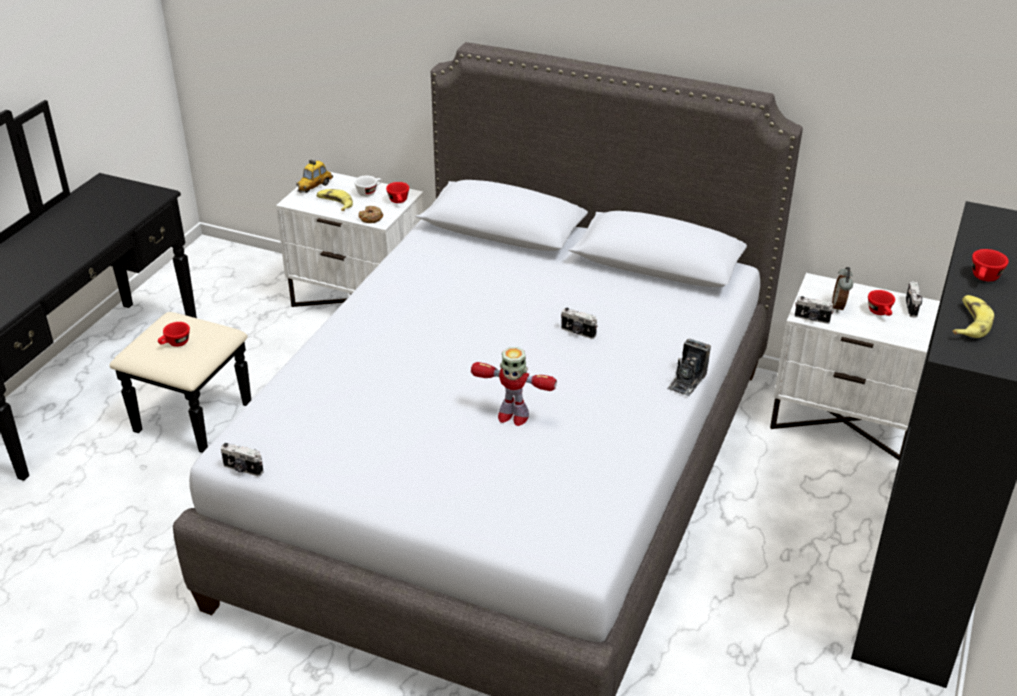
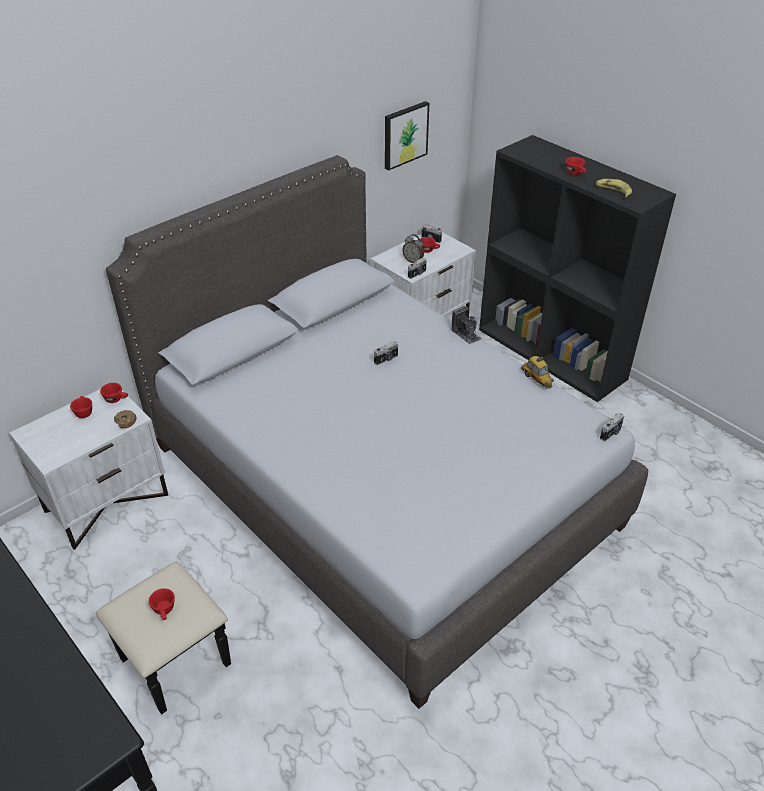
camera: 65 degrees left, 5 degrees up
(242, 469) = (442, 573): camera -> camera (611, 433)
(314, 187) = (39, 442): toy car -> toy car (536, 379)
(335, 203) = (81, 436): banana -> none
(369, 192) = (83, 412): white cup -> red cup
(512, 416) = (458, 416): toy robot -> none
(916, 128) = (404, 135): none -> picture

